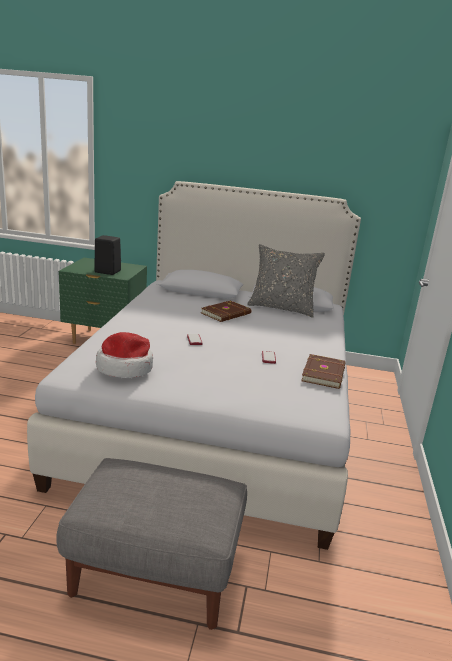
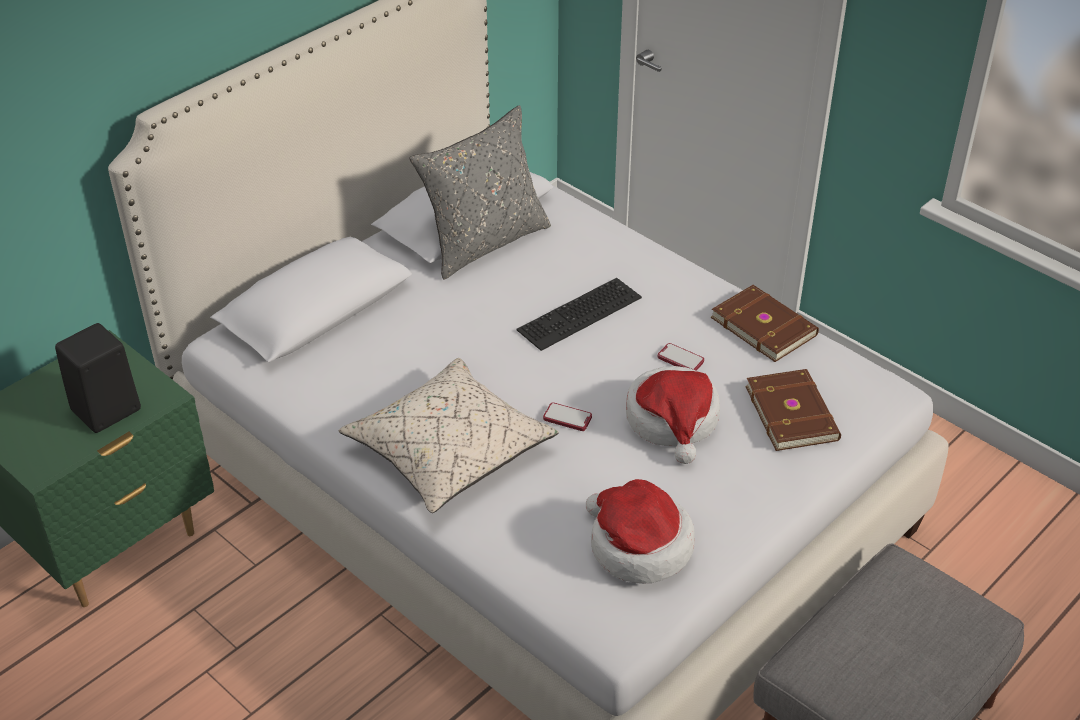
camera: 55 degrees left, 20 degrees up
(148, 323) = (448, 450): none -> beige pillow
(222, 363) = (673, 421): none -> hat
(226, 313) = (467, 325): brown book -> brown book (793, 412)
(265, 332) = (580, 315): none -> keyboard

